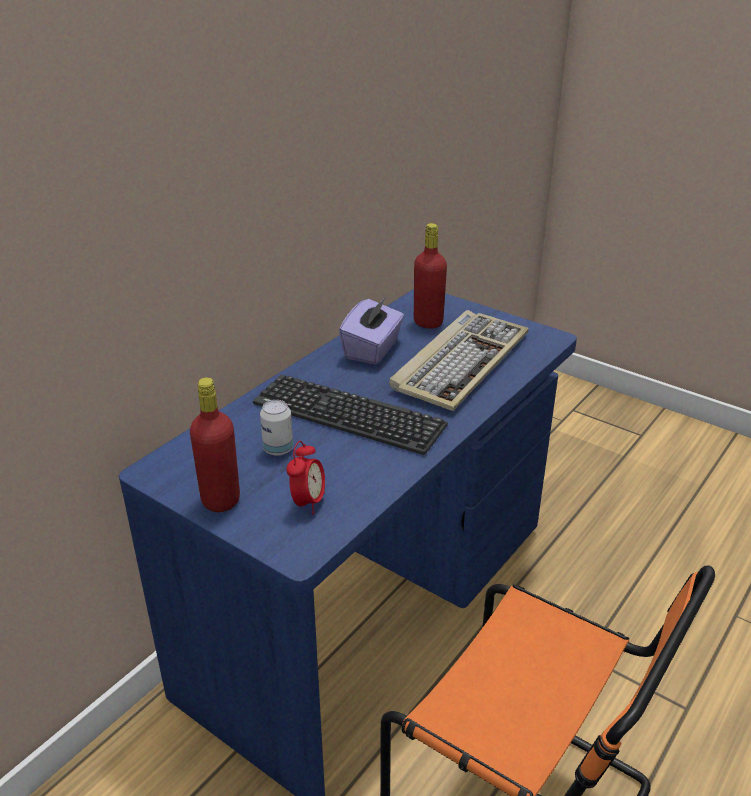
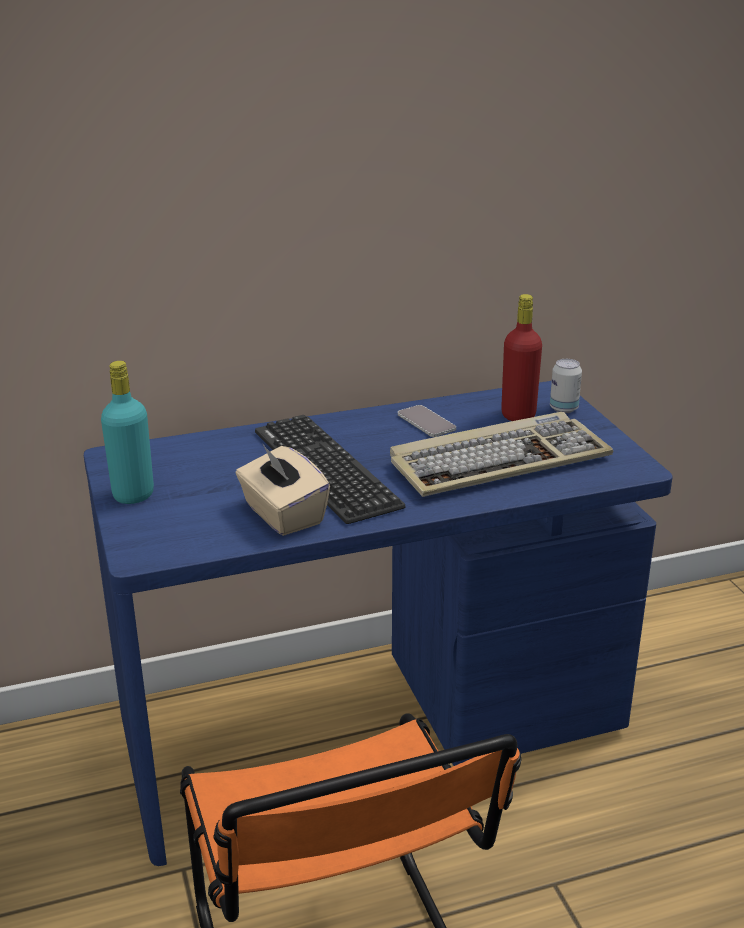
camera: 35 degrees right, 5 degrees down
(221, 500) = (133, 495): red bottle -> turquoise bottle
(278, 449) = (228, 474): can -> can (563, 409)
(308, 502) = (197, 523): alarm clock -> none
(366, 467) = (282, 515): none -> beige tissue box
(372, 349) = (426, 422): purple tissue box -> phone

